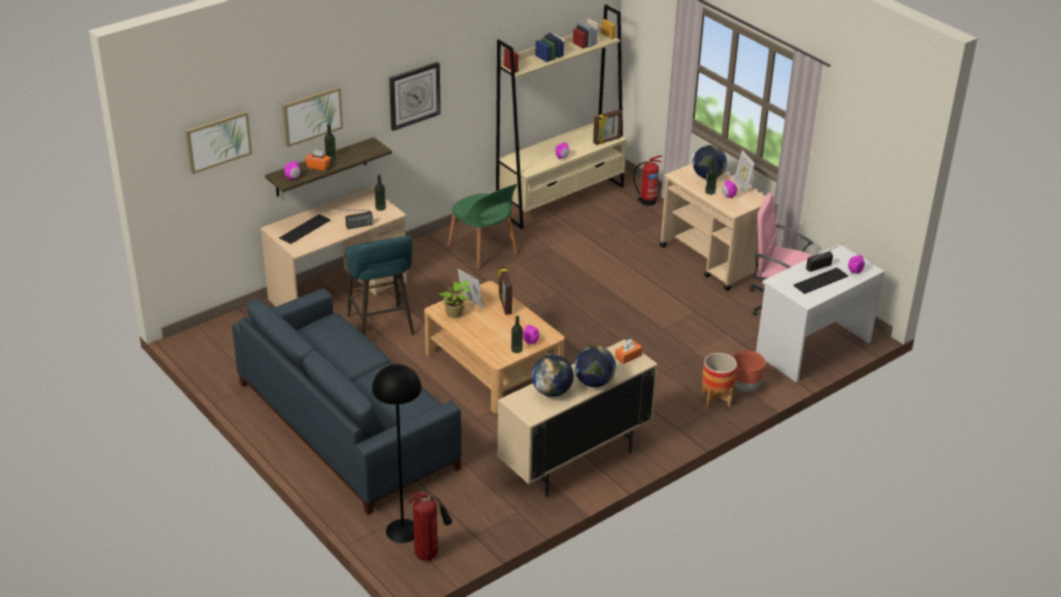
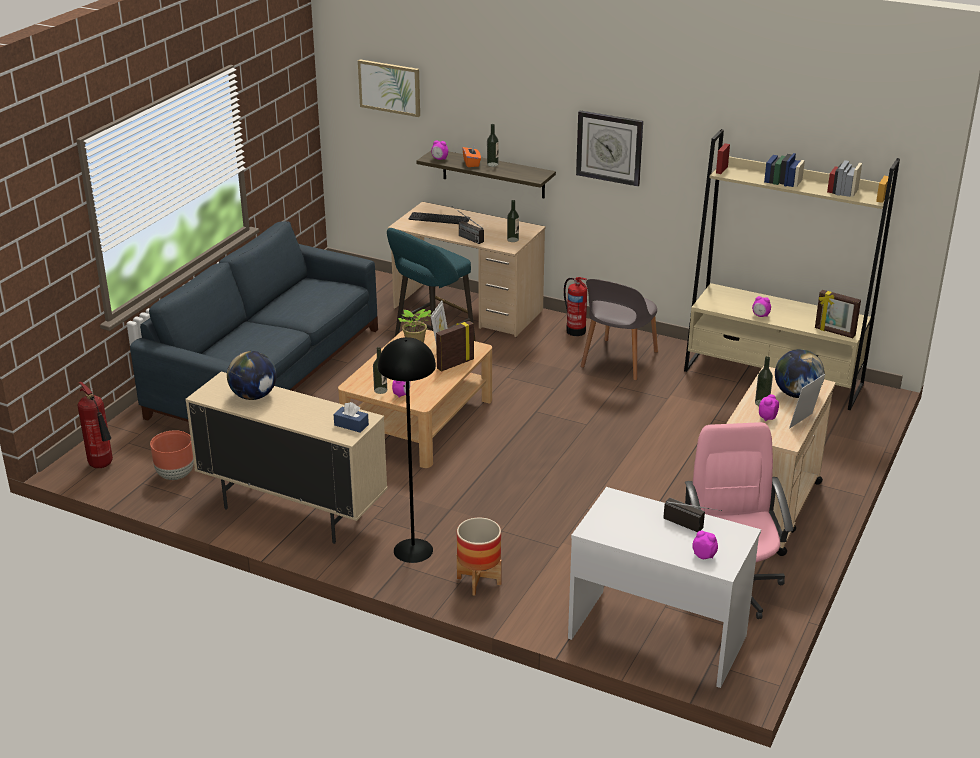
camera: 65 degrees right, 5 degrees down
(312, 115) = (487, 110): picture -> none
(403, 530) = (130, 443): black floor lamp -> black floor lamp (413, 550)
(483, 250) = (618, 361): green chair -> grey chair
(594, 382) = (287, 415): globe -> none
(628, 356) = (351, 425): orange tissue box -> blue tissue box
(647, 201) = (841, 433): fire extinguisher -> fire extinguisher (575, 330)
(744, 386) = (523, 597): brown planter -> brown planter (175, 475)
(820, 280) = (651, 531): keyboard -> none

